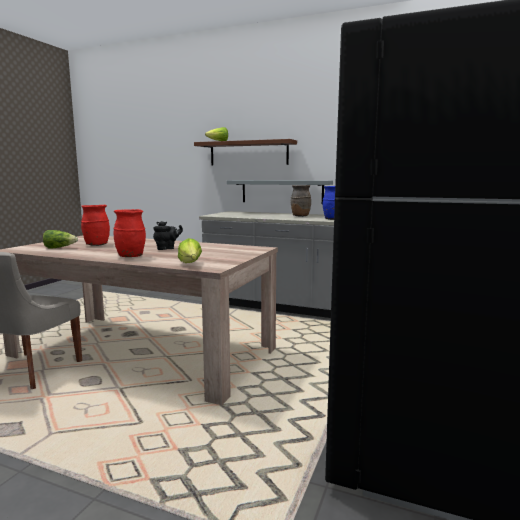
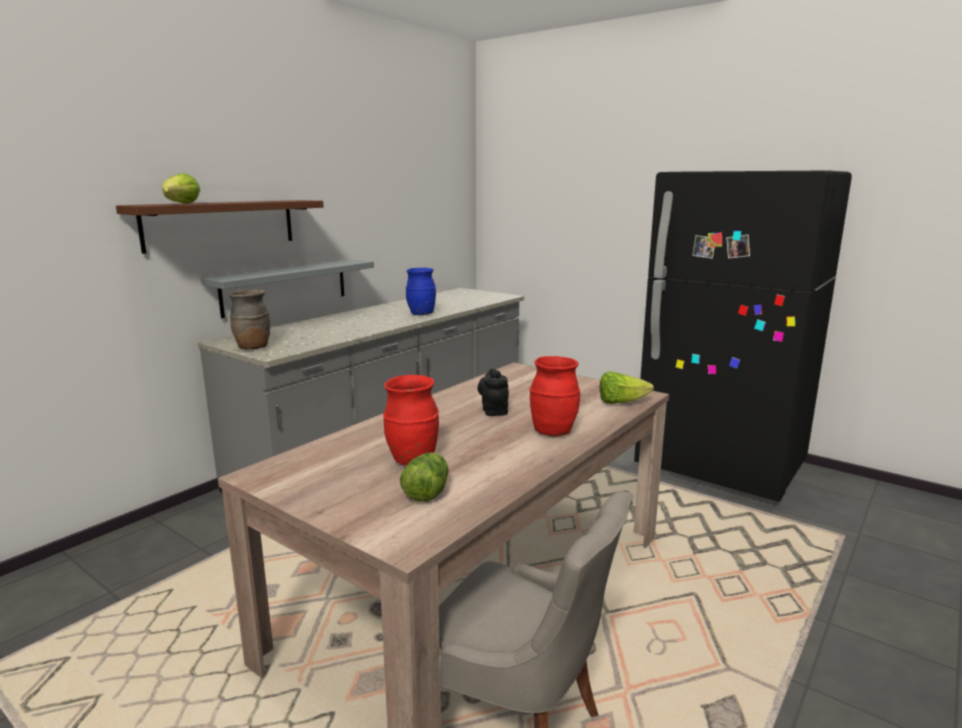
camera: 75 degrees left, 5 degrees up
(300, 216) = (362, 320): brown vase -> brown vase (252, 348)

